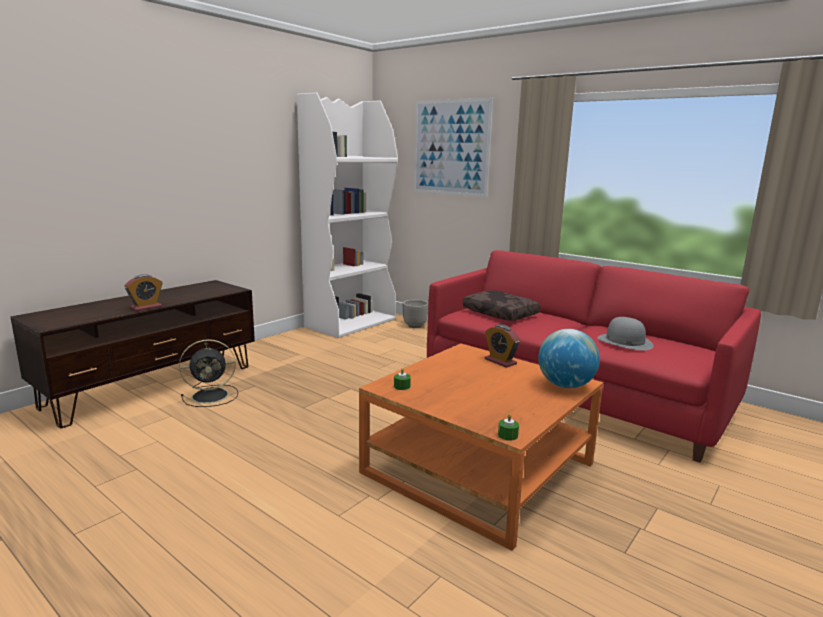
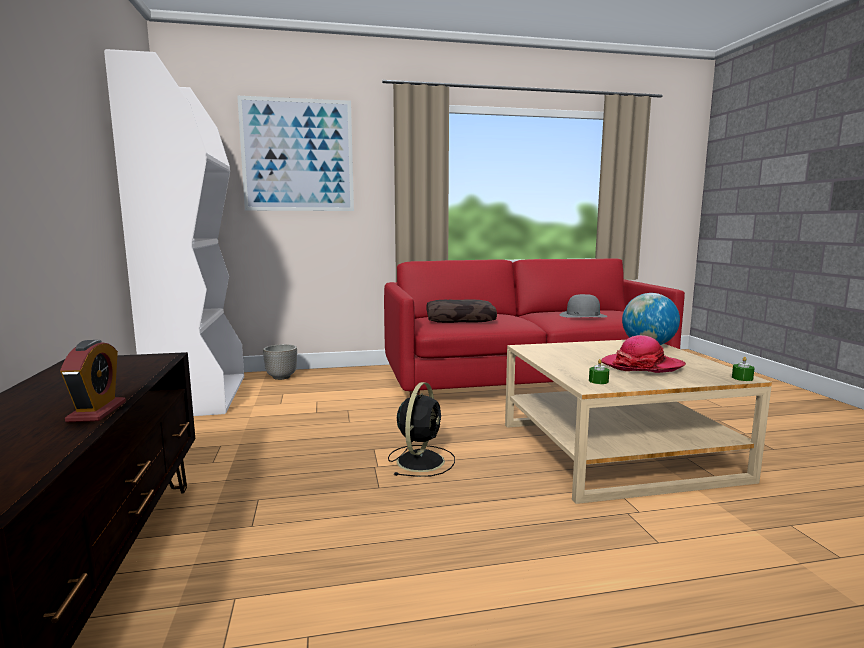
camera: 50 degrees left, 5 degrees down
(212, 396) = (228, 540): black fan -> black fan (421, 460)
(478, 393) = (642, 366): none -> hat
(478, 468) = (616, 450): orange coffee table -> beige coffee table
(500, 361) = (573, 346): alarm clock -> none

